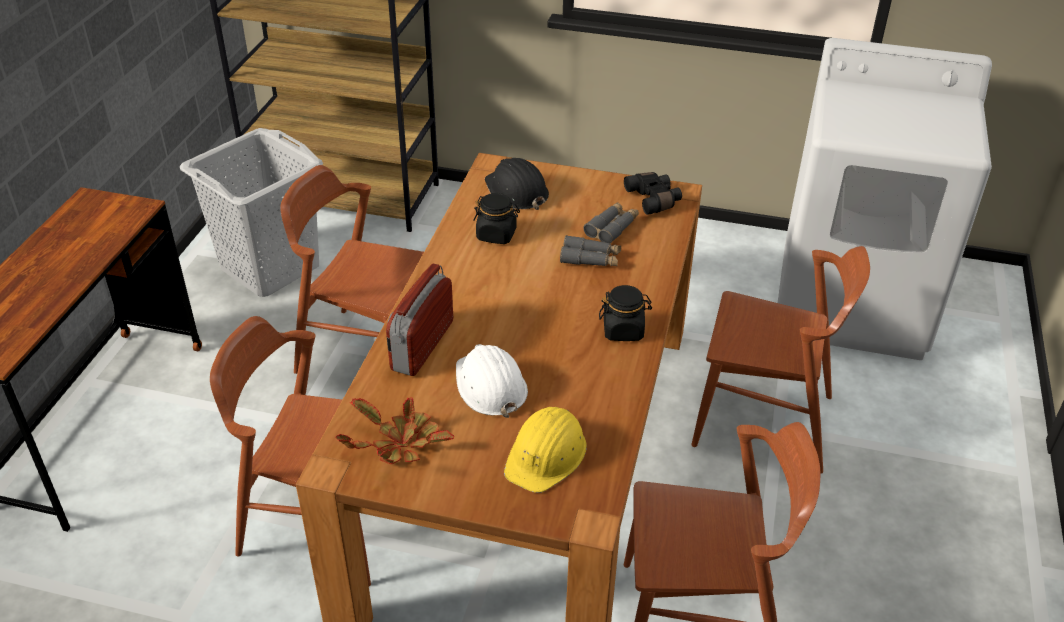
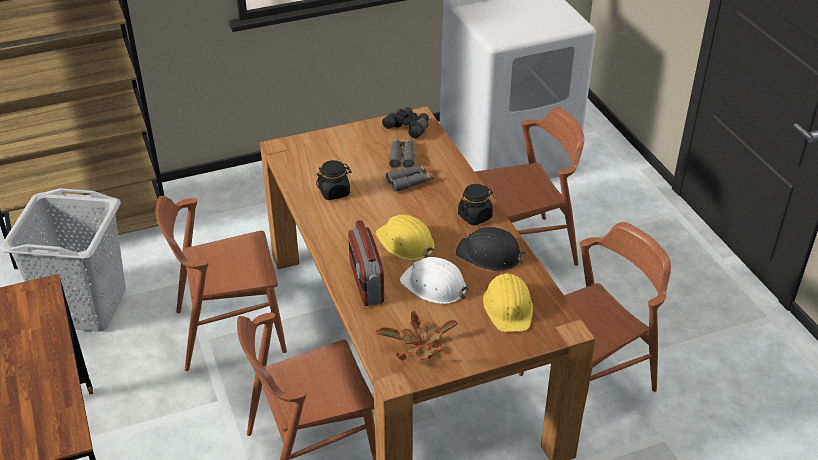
camera: 35 degrees left, 0 degrees up
(511, 323) = (405, 242): none -> yellow hard hat
(516, 191) = (315, 158): black hard hat -> black hard hat (489, 255)

